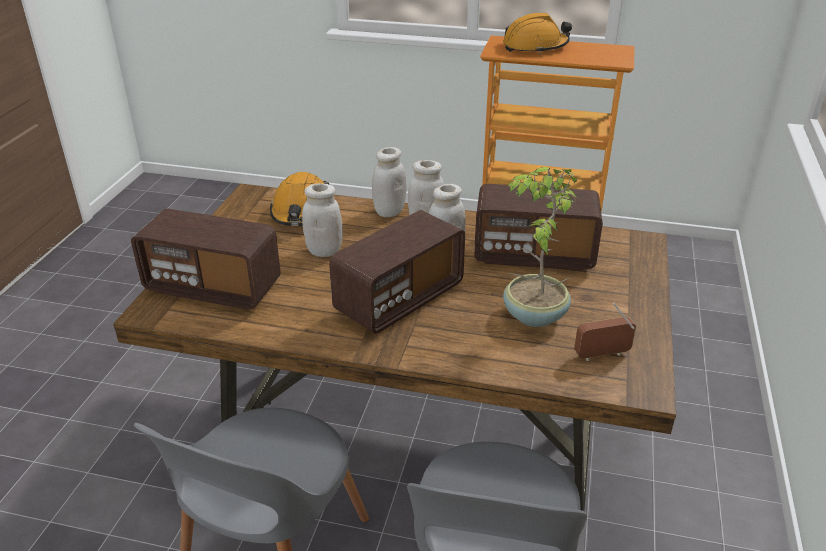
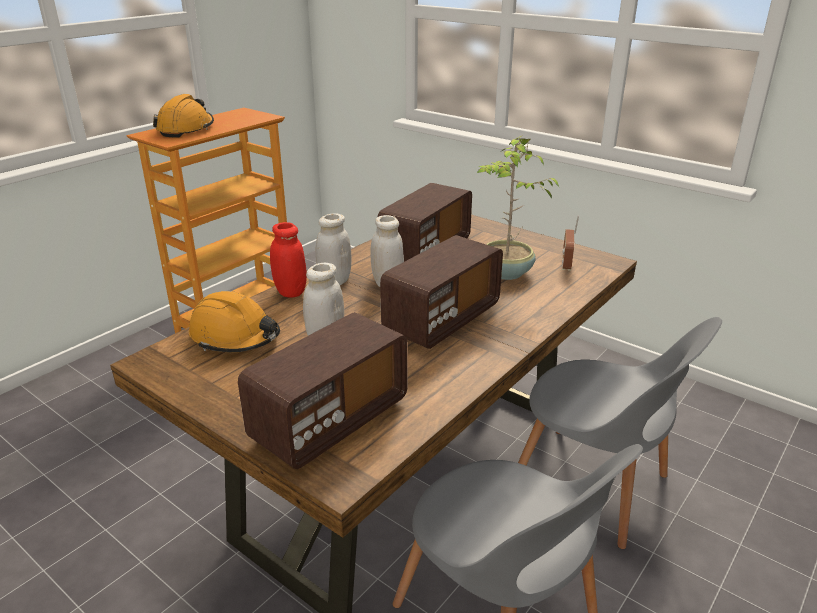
camera: 65 degrees left, 5 degrees down
(389, 211) = (290, 292): white jar -> red jar
(399, 299) = (442, 320): radio -> radio turned 60 degrees clockwise

